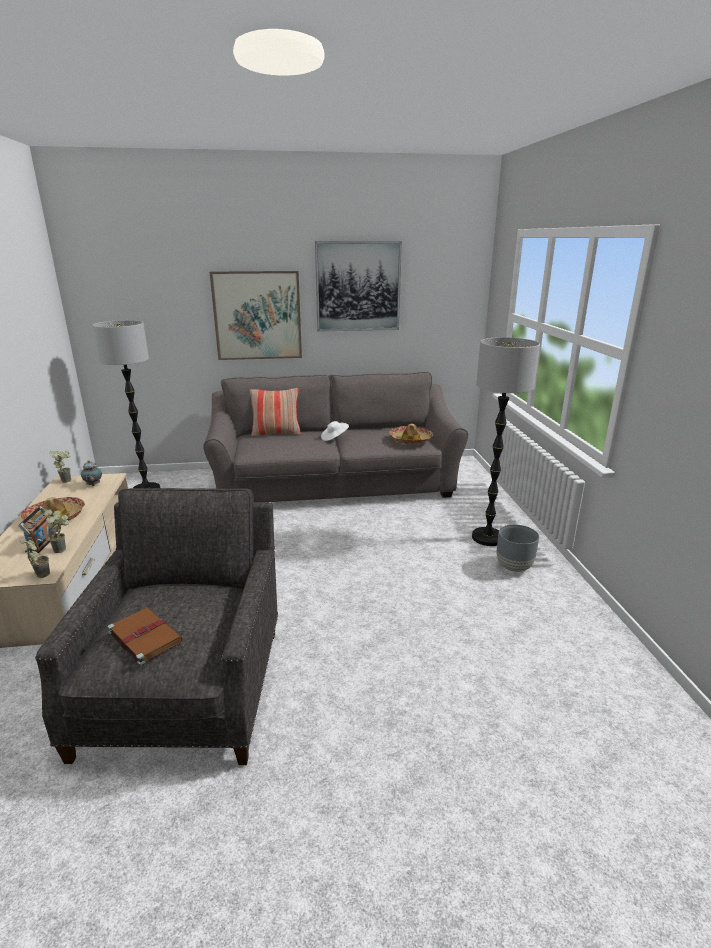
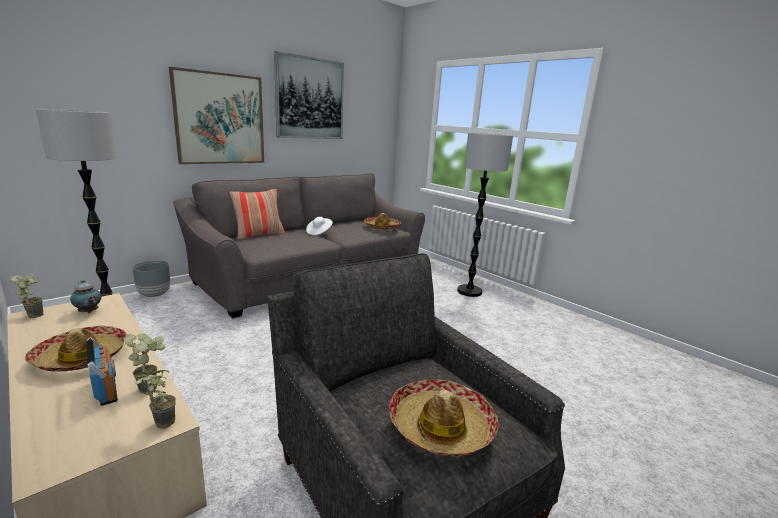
camera: 35 degrees left, 5 degrees down
(144, 636) = (440, 426): brown book -> hat
(514, 567) = (508, 305): grey planter -> grey planter (154, 295)

